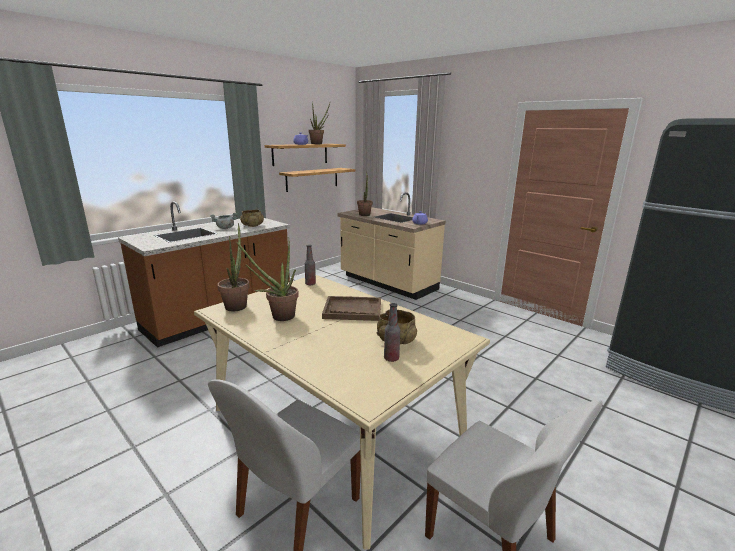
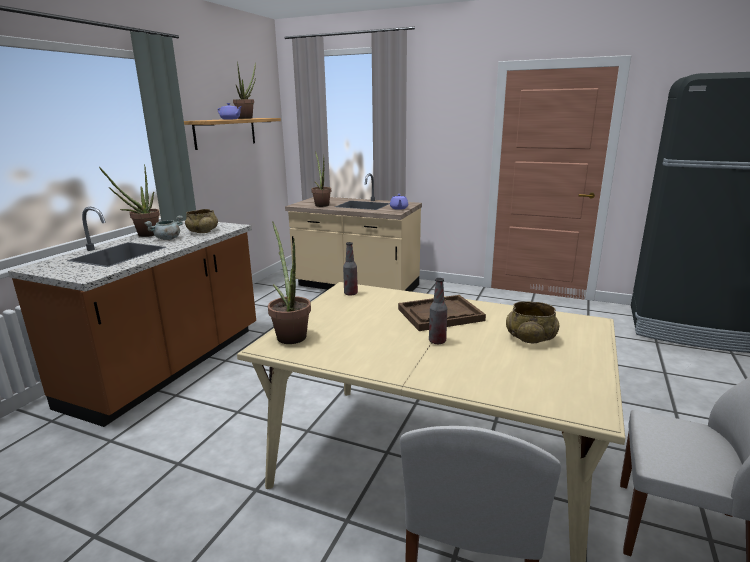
camera: 20 degrees left, 0 degrees up
(278, 317) = (364, 339): potted plant -> potted plant (143, 235)
(312, 179) = (241, 165): shelf -> none
(391, 358) = (551, 359): bottle -> bottle (437, 341)

